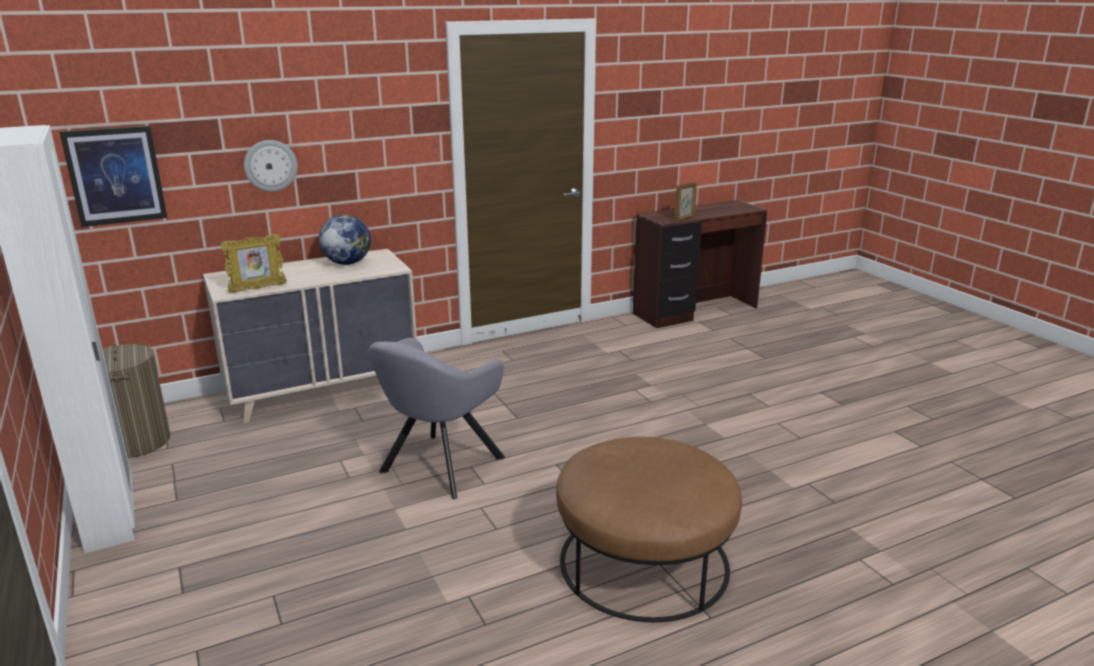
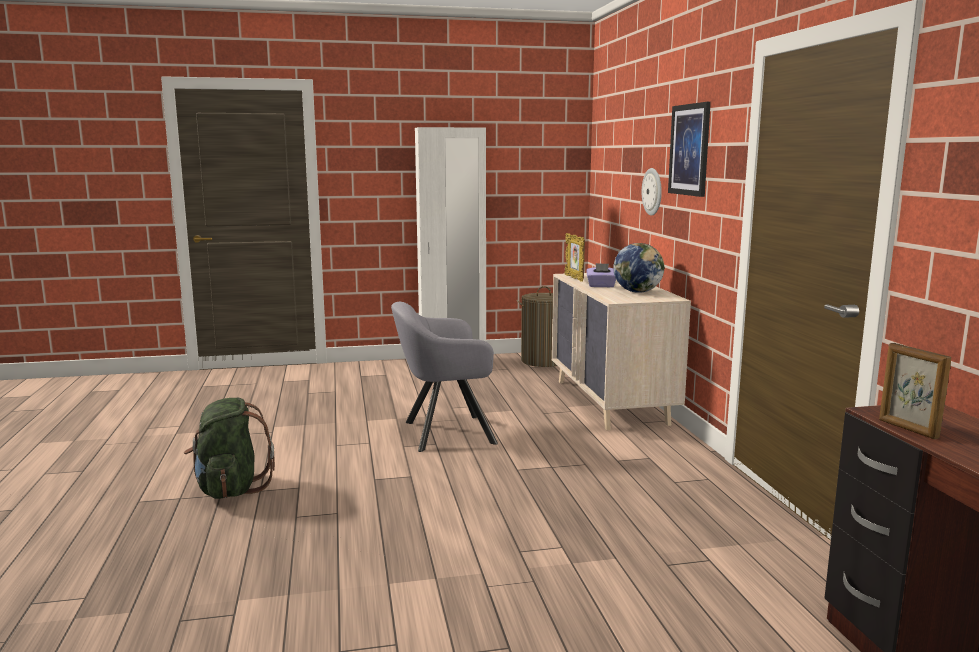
camera: 105 degrees right, 10 degrees down
(115, 176) = (608, 183): picture -> picture (689, 150)
(311, 276) = (601, 286): none -> purple tissue box
(437, 467) = (443, 433): grey armchair -> grey armchair turned 60 degrees counterclockwise
(644, 562) = (230, 489): brown ottoman -> green backpack

